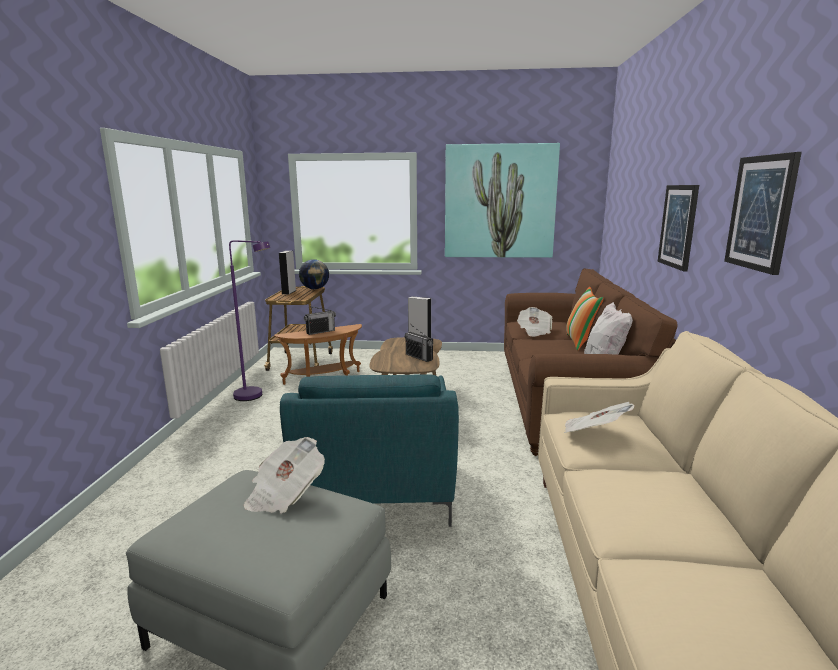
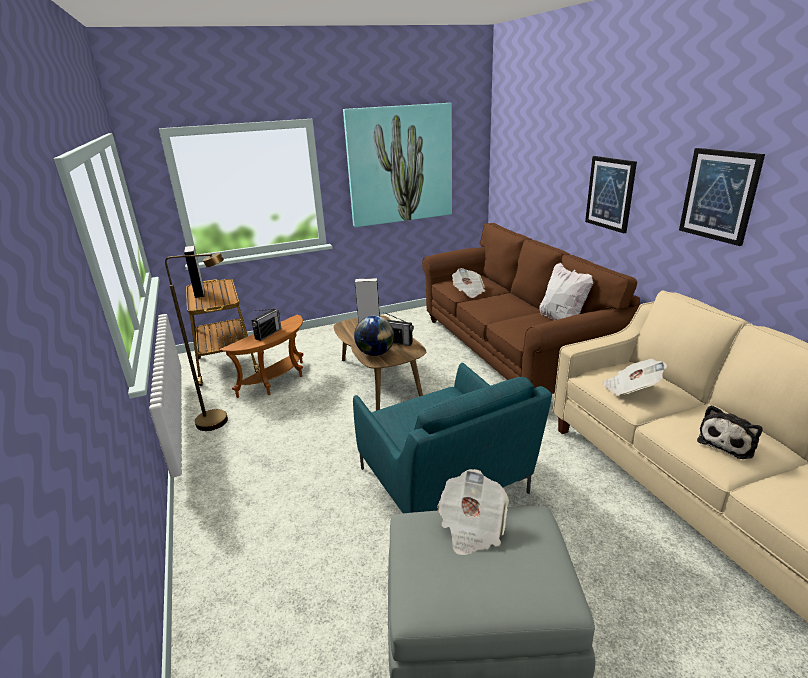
camera: 25 degrees left, 10 degrees up
(255, 396) = (221, 420): purple floor lamp -> brown floor lamp
(315, 289) = (224, 283): globe -> globe (375, 353)
(581, 342) = (515, 296): pillow -> none
(653, 508) = (728, 442): none -> plush toy

